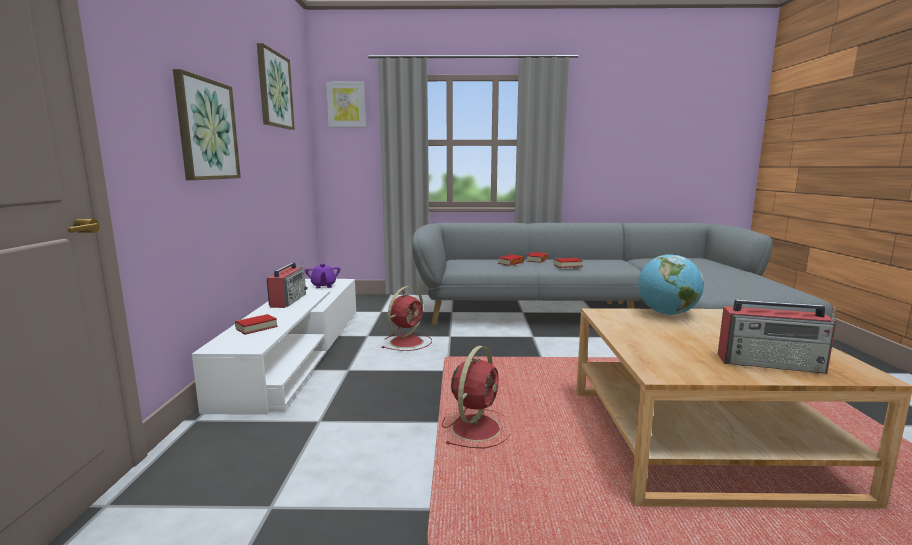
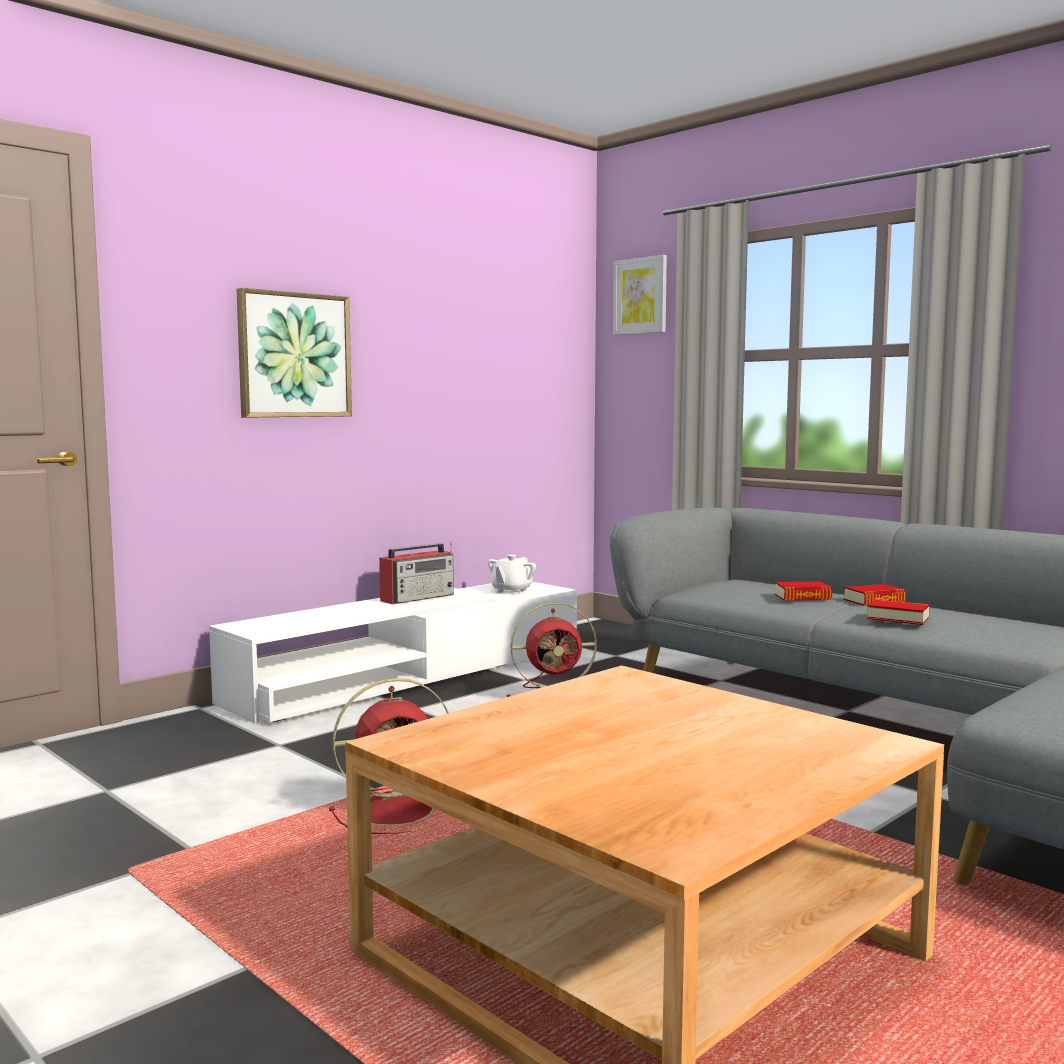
camera: 45 degrees right, 5 degrees down
(256, 328) = (312, 617): book -> none
(274, 90) = (475, 289): picture -> none
(323, 286) = (511, 591): purple teapot -> white teapot
(666, 314) = (722, 703): globe -> none
(771, 364) = (585, 787): radio -> none

